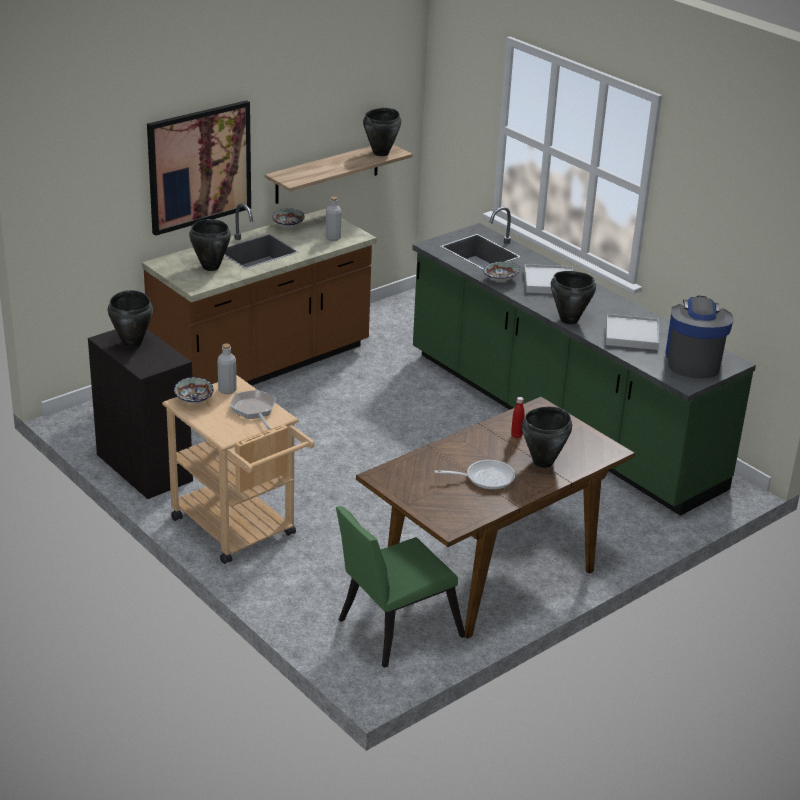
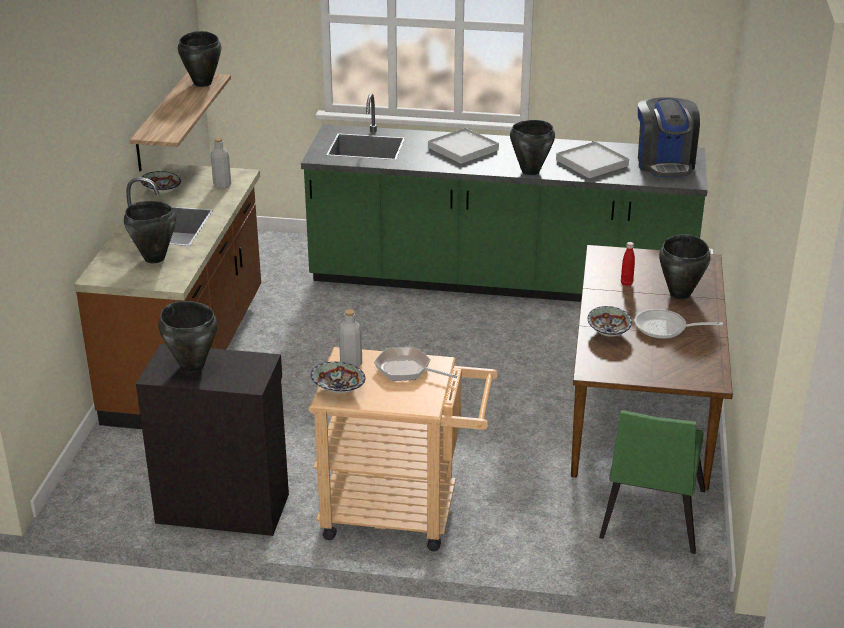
camera: 40 degrees left, 0 degrees up
(199, 166) = (91, 148): picture -> none
(485, 478) = (665, 328): frying pan -> frying pan turned 120 degrees counterclockwise
(501, 280) = (425, 162): bowl -> bowl (609, 332)
(693, 361) = (664, 163): coffee machine -> coffee machine turned 150 degrees counterclockwise

